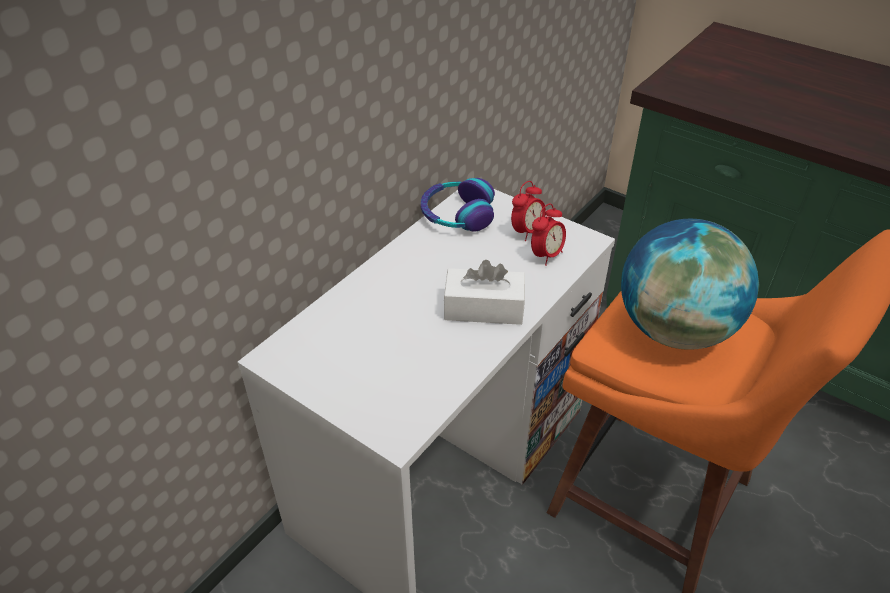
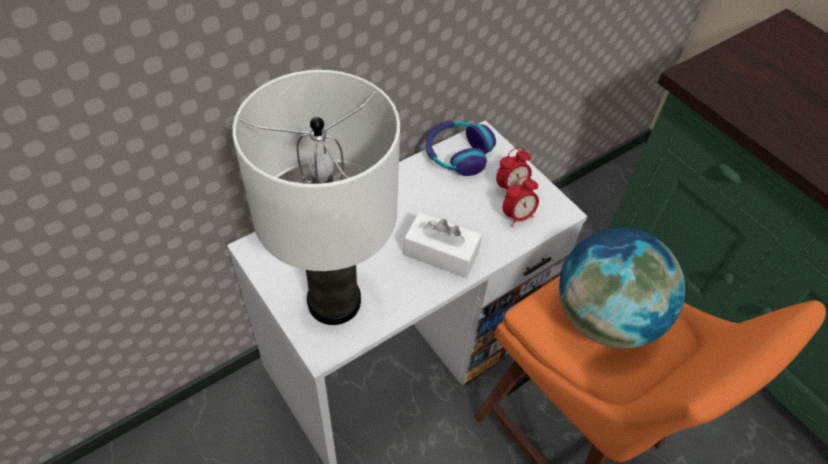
camera: 15 degrees right, 10 degrees up
(387, 384) = (333, 301): none -> white table lamp

